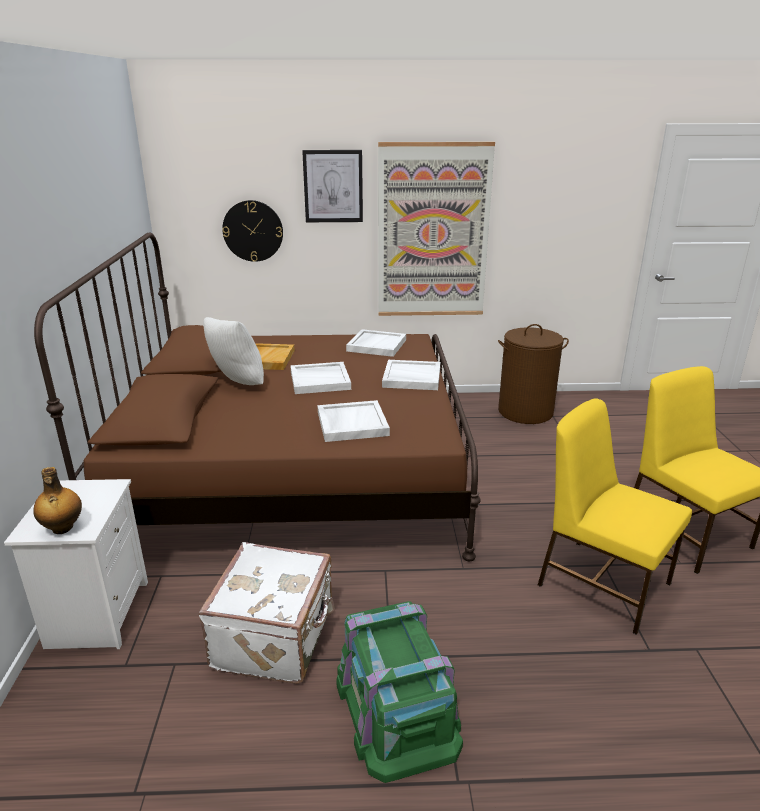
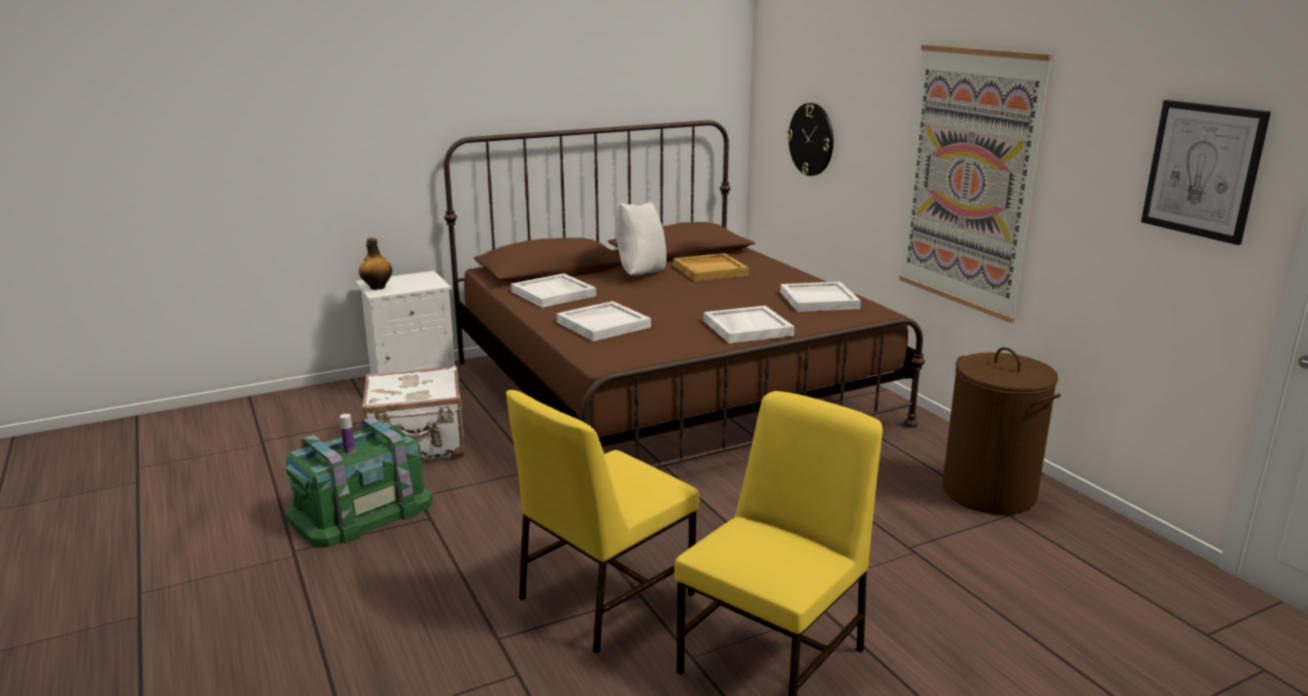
camera: 65 degrees right, 5 degrees down
(320, 380) = (688, 297): white tray -> white tray (554, 294)
(333, 186) = (879, 97): picture -> picture (1203, 170)
(396, 657) = (349, 451): none -> bottle
(602, 582) = (603, 597): yellow chair -> yellow chair turned 150 degrees counterclockwise

